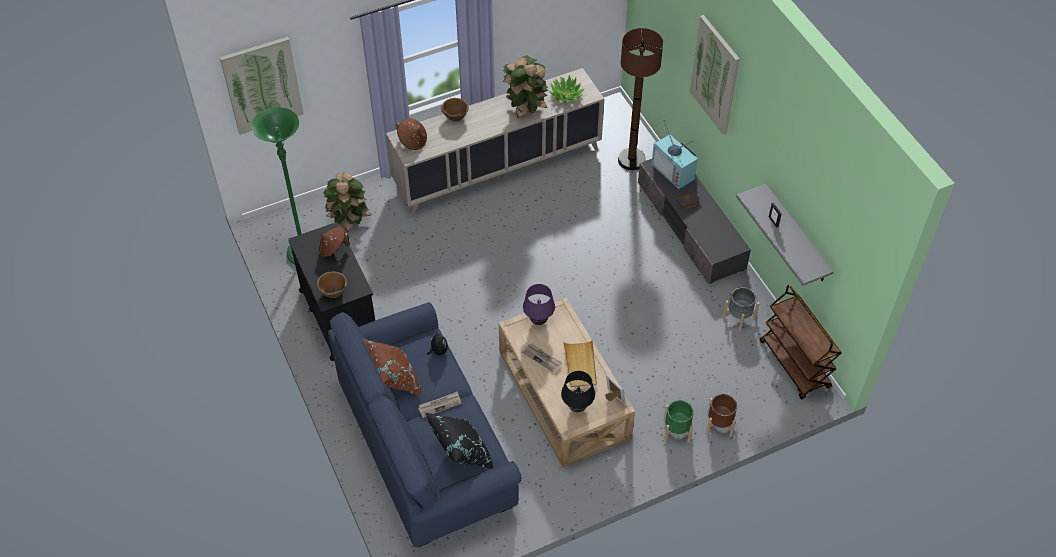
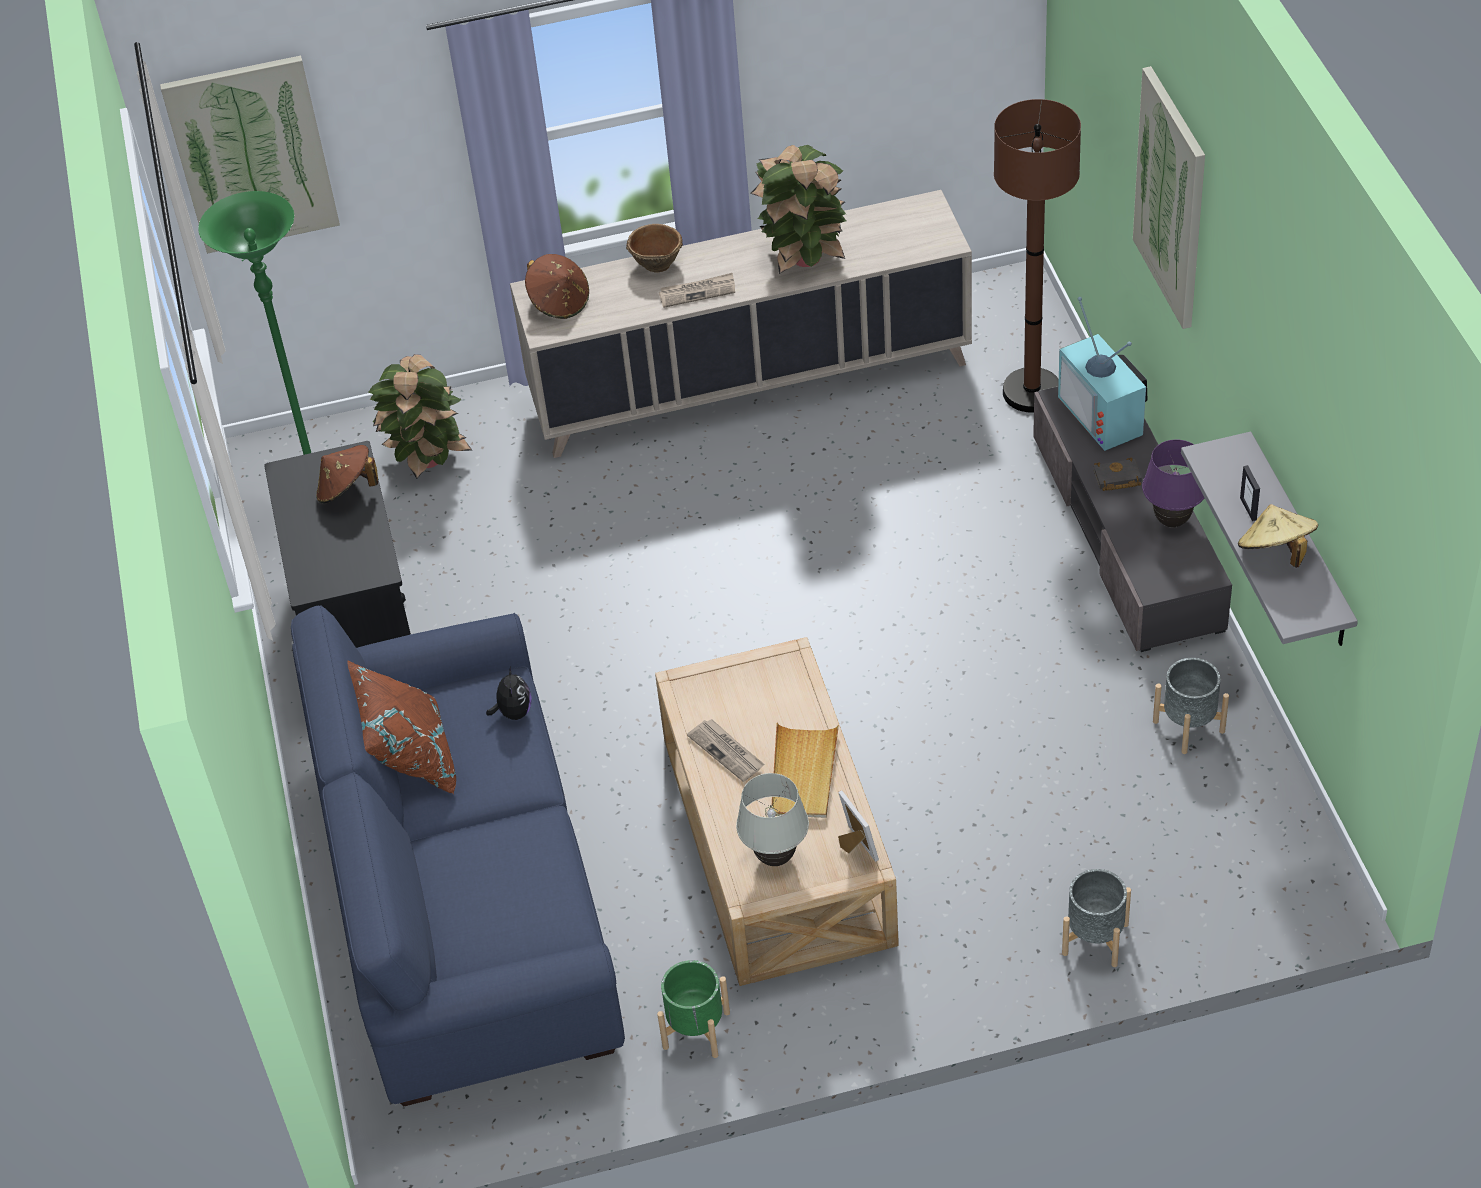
camera: 15 degrees right, 5 degrees down
(333, 292) = (324, 572): brown bowl -> none
(440, 405) = (489, 817): newspaper -> newspaper (697, 292)
(461, 453) = (506, 916): black pillow -> none
(538, 321) = (738, 678): purple table lamp -> purple table lamp (1171, 521)
(565, 95) = (892, 238): potted plant -> none
(577, 408) = (775, 858): black table lamp -> white table lamp
(676, 430) = (999, 940): green planter -> green planter (696, 1029)
(719, 424) = (1095, 939): brown planter -> grey planter
(790, 242) = (1275, 552): none -> beige hat
(795, 365) = (1290, 836): brown cart -> none

